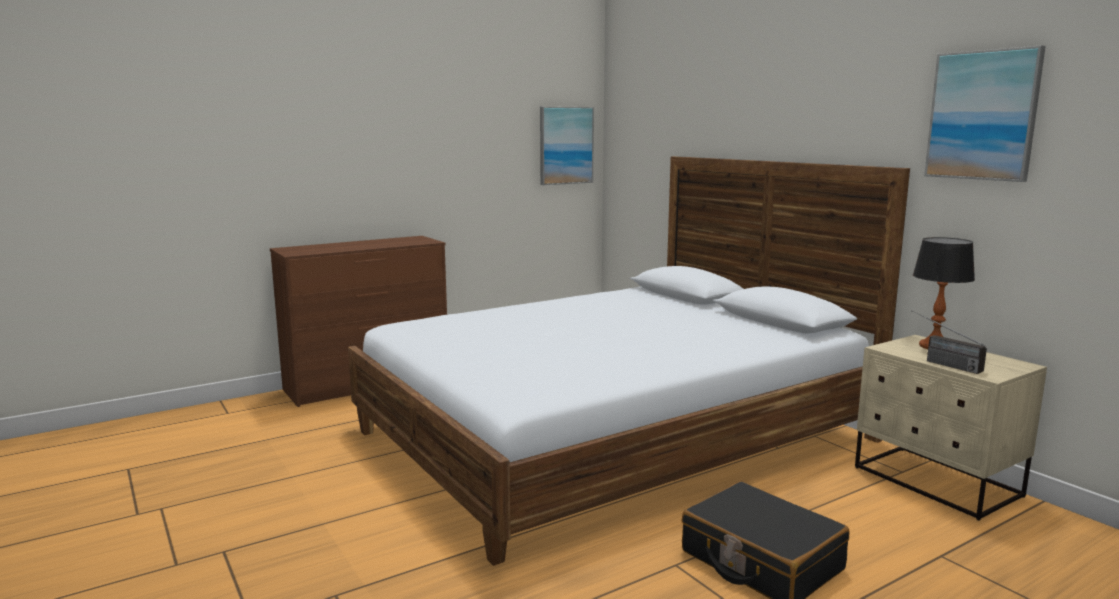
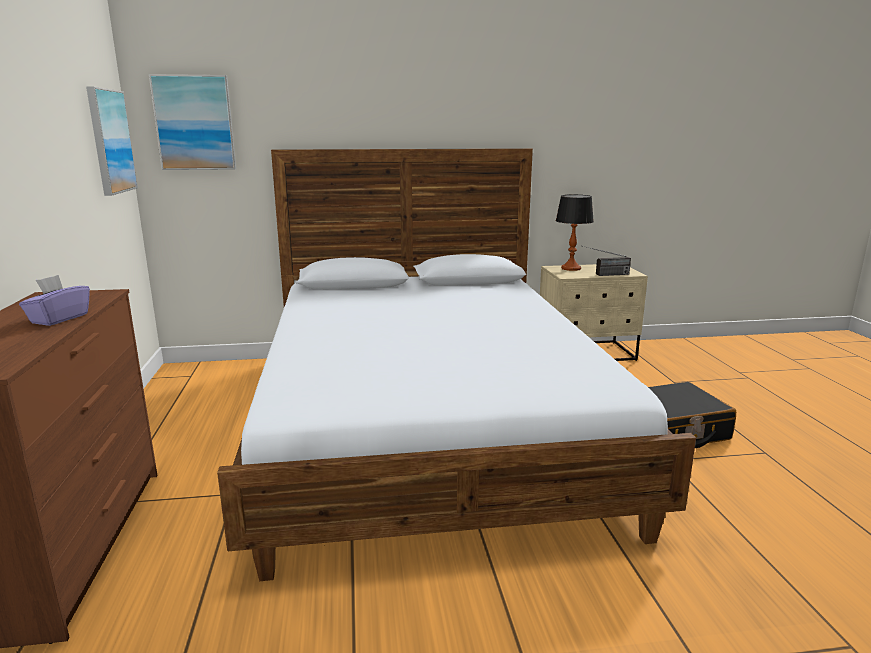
camera: 65 degrees left, 5 degrees up
(375, 245) = (59, 319): none -> purple tissue box
(982, 115) = (576, 110): picture -> picture (194, 123)

